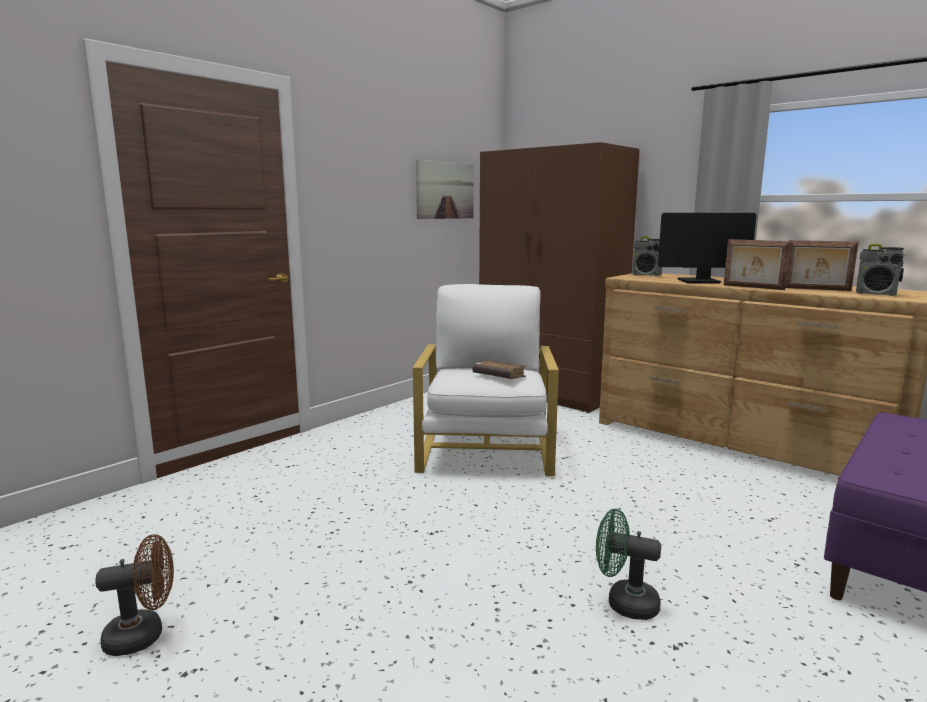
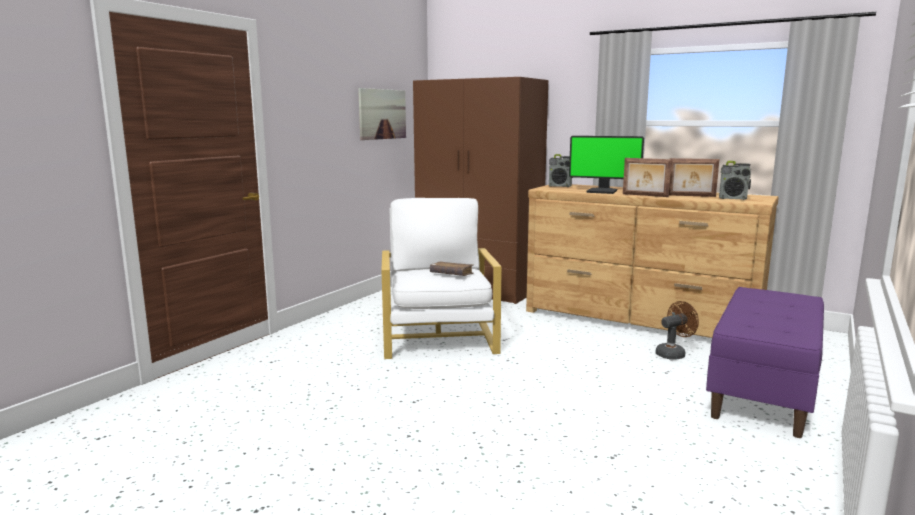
camera: 10 degrees left, 0 degrees up
(144, 635) = (208, 491): brown fan -> brown fan (673, 354)
(624, 603) = (572, 434): green fan -> none
(698, 281) = (602, 191): monitor -> monitor turned 150 degrees counterclockwise

